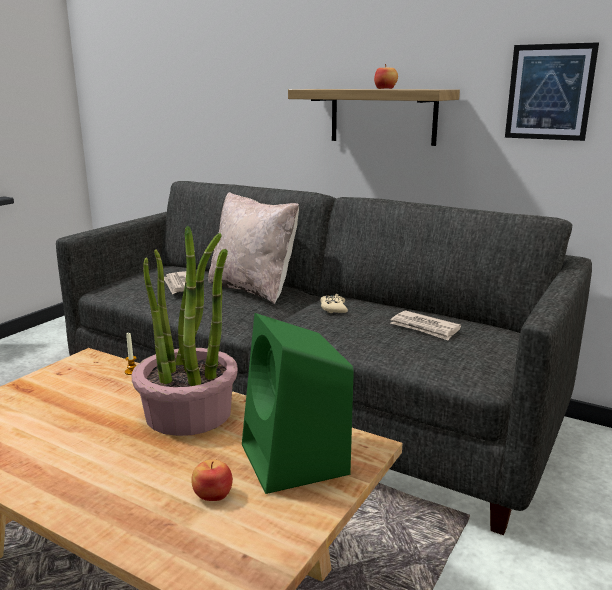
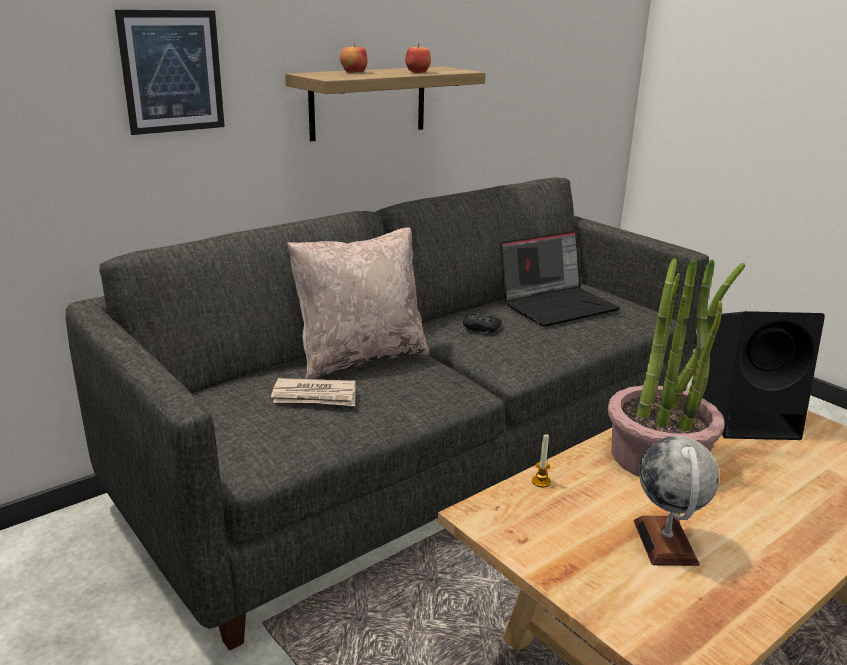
camera: 70 degrees left, 5 degrees up
(58, 421) = (665, 542): none -> globe
(212, 494) = (804, 462): apple -> apple (353, 72)
(296, 460) = (750, 419): green speaker -> black speaker
(333, 308) = (481, 328): beige game controller -> black game controller
(425, 328) = (557, 305): newspaper -> laptop
(549, 92) = (506, 65): picture -> picture (172, 72)

